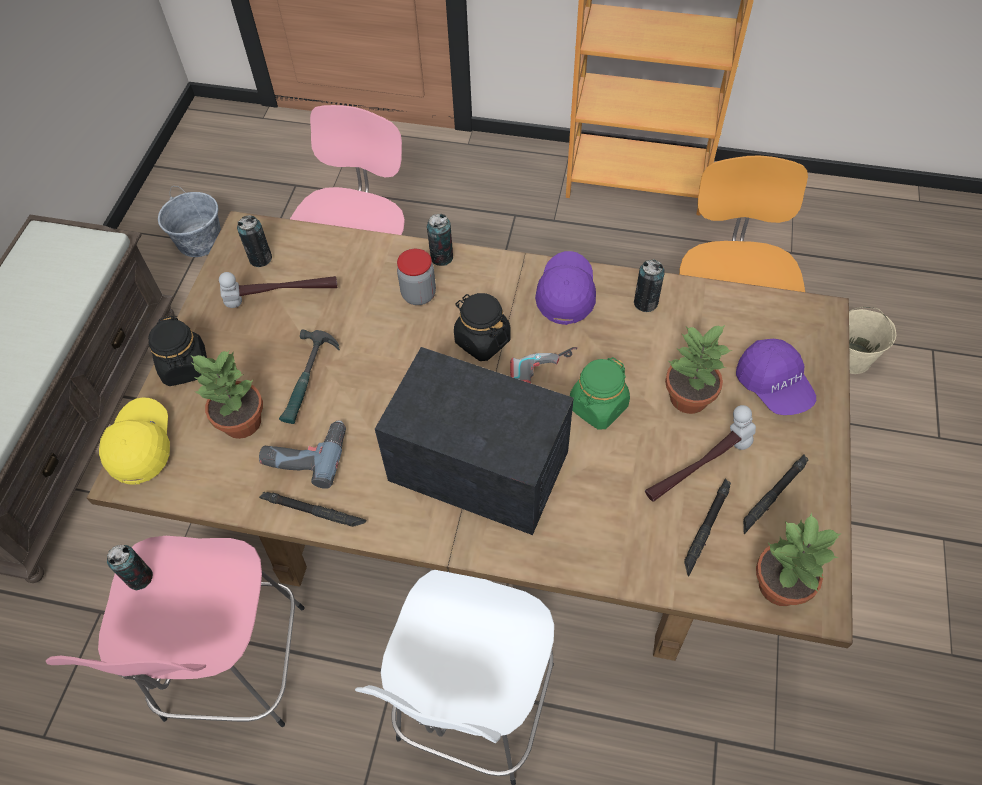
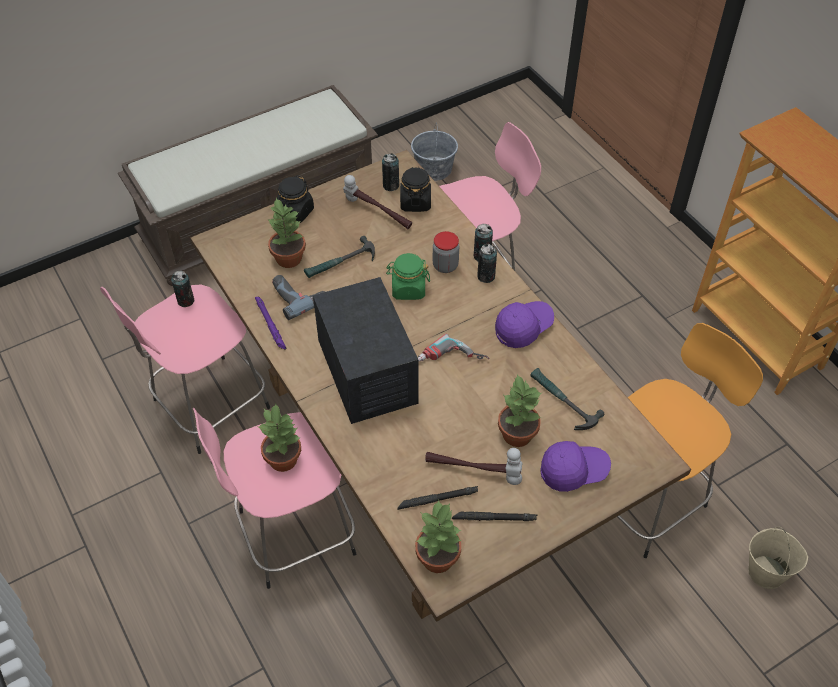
camera: 45 degrees right, 5 degrees down
(141, 446) = (236, 233): yellow cap -> none
(313, 511) = (270, 325): black flashlight -> purple flashlight
(465, 642) = (284, 459): none -> potted plant
(473, 707) = (292, 534): white stool -> pink stool
(482, 340) = (447, 315): black jar -> black jar (415, 202)
(598, 407) = (462, 396): green jar -> green jar (408, 289)
(645, 303) = (562, 369): can -> can (486, 276)
(683, 332) = (562, 401): none -> hammer
(773, 386) = (573, 471): purple cap -> purple cap turned 120 degrees counterclockwise

